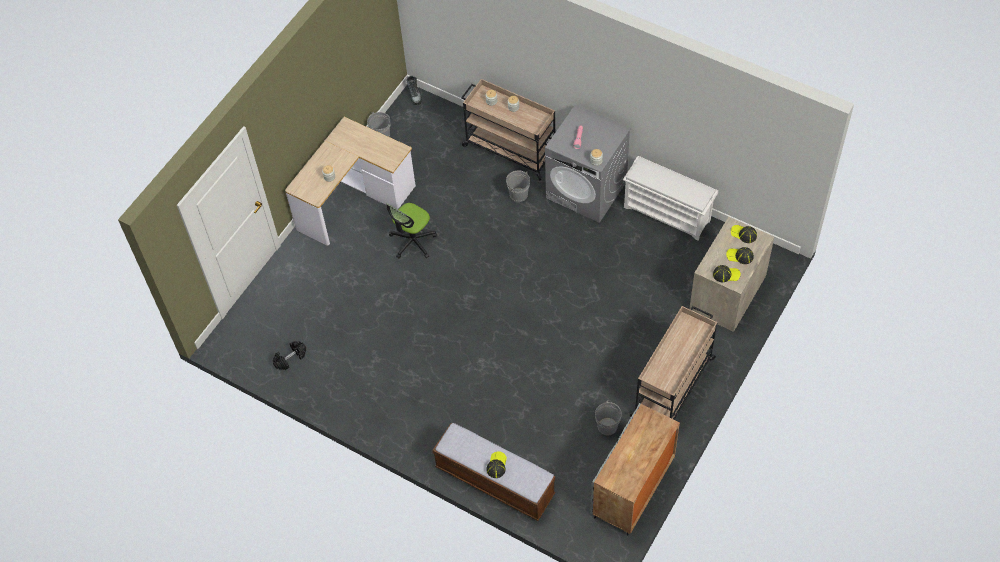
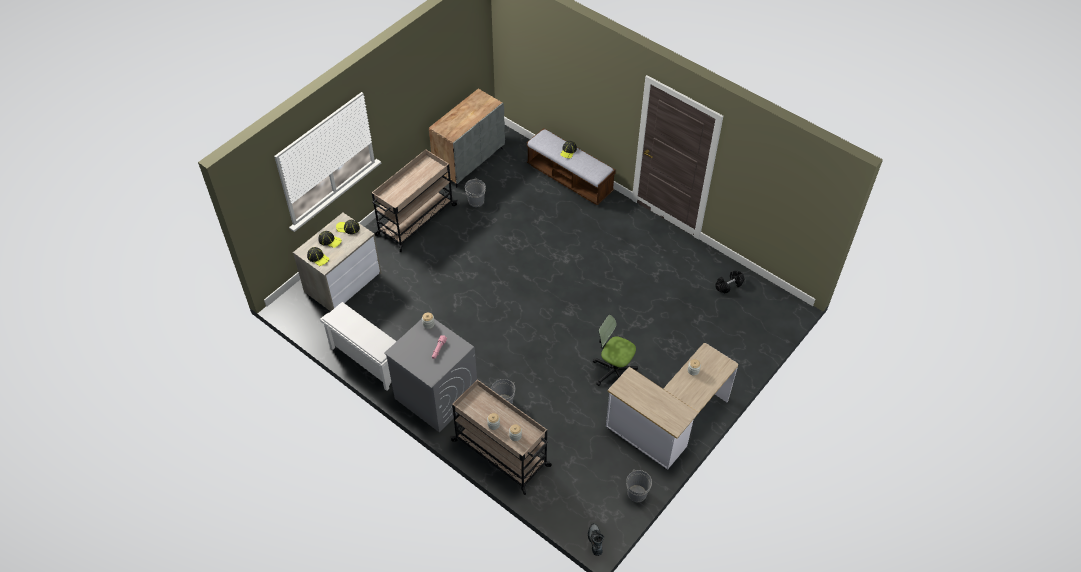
camera: 175 degrees left, 5 degrees down
(412, 241) = (614, 371): office chair -> office chair turned 105 degrees counterclockwise

